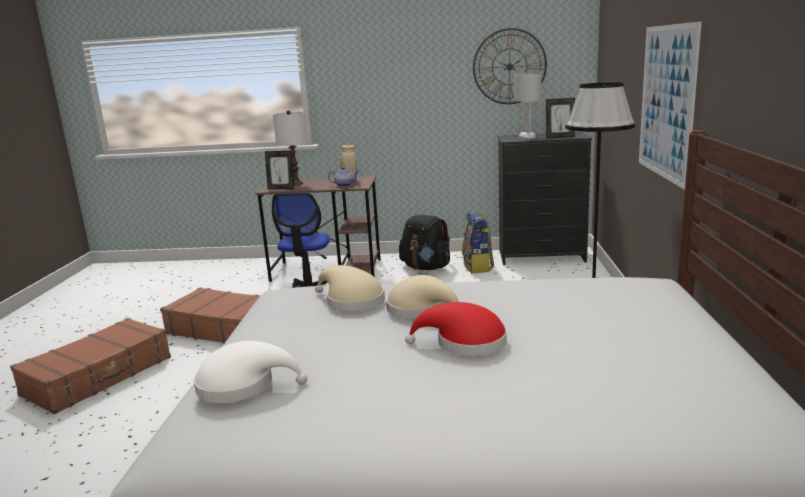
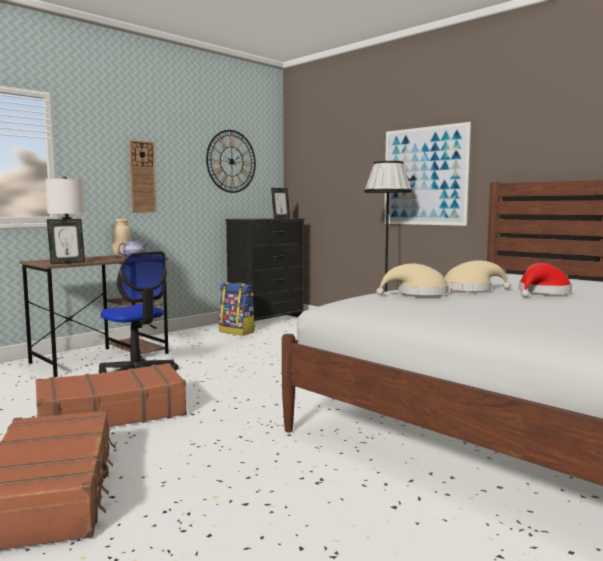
camera: 50 degrees left, 10 degrees down
(242, 385) = (537, 322): white hat -> none
(393, 96) = (142, 177): none -> wall clock
(426, 267) = (196, 339): black backpack -> none
(526, 137) = (255, 218): white table lamp -> none

